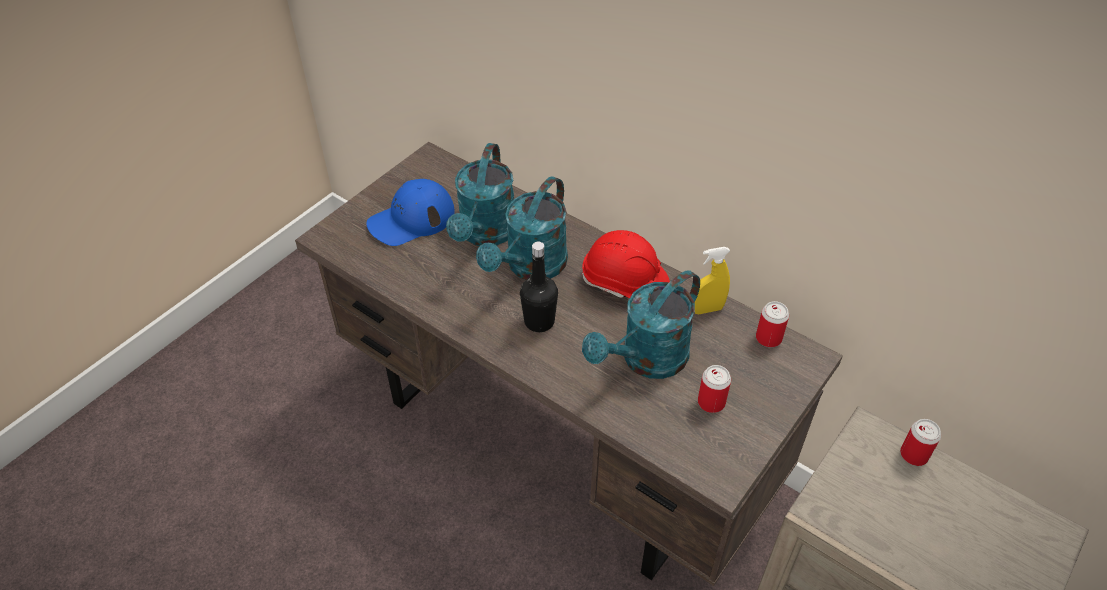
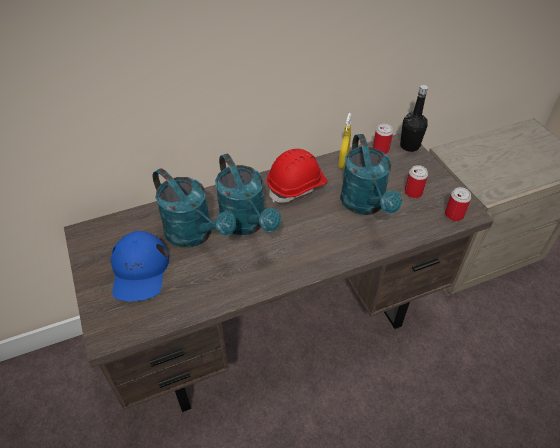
camera: 60 degrees left, 0 degrees up
(539, 321) = (299, 240): black bottle -> black bottle (409, 146)
(914, 455) = (470, 145): can -> can (454, 215)

